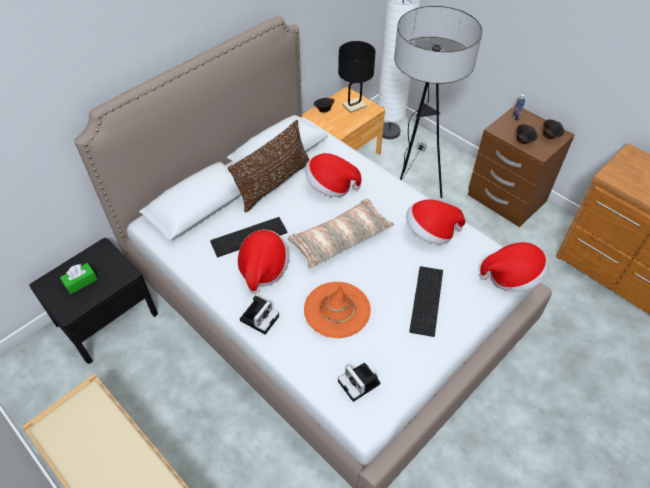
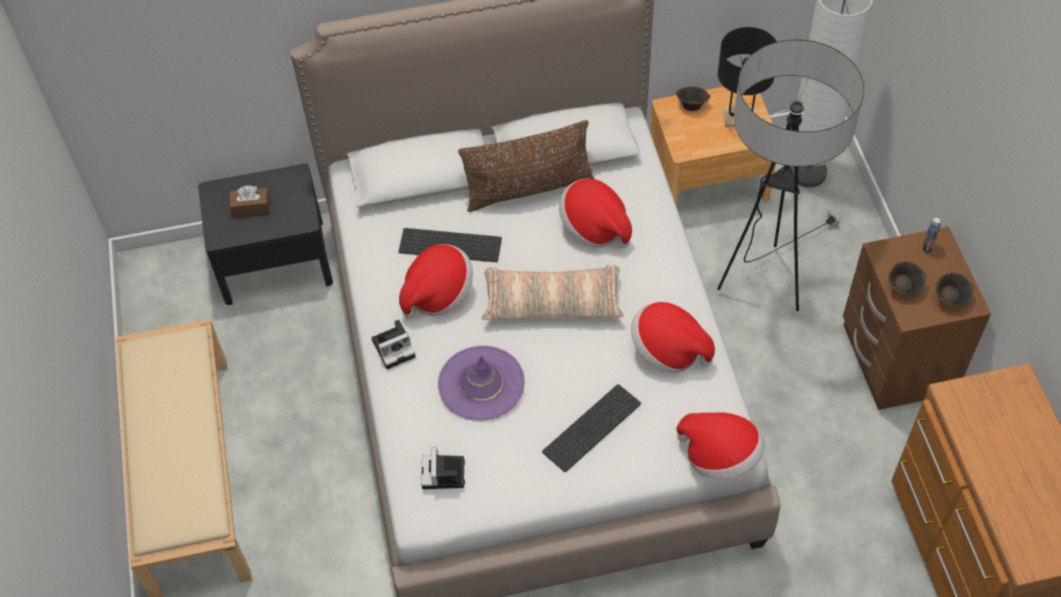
camera: 35 degrees right, 5 degrees up
(81, 282) = (251, 207): green tissue box -> brown tissue box
(337, 309) = (481, 383): orange hat -> purple hat

